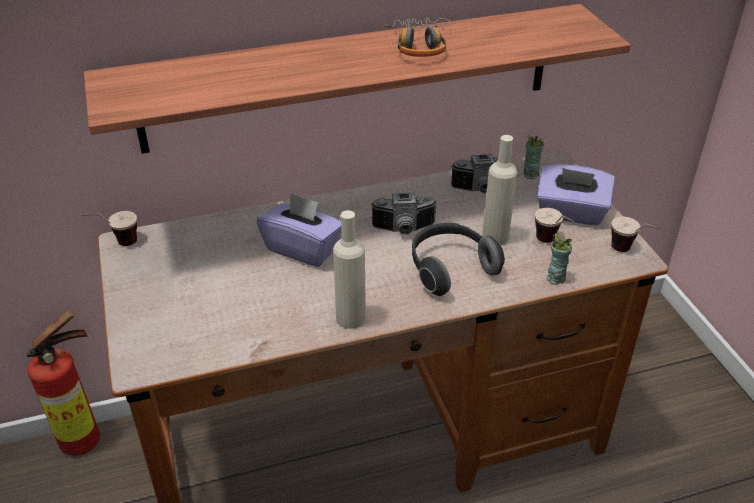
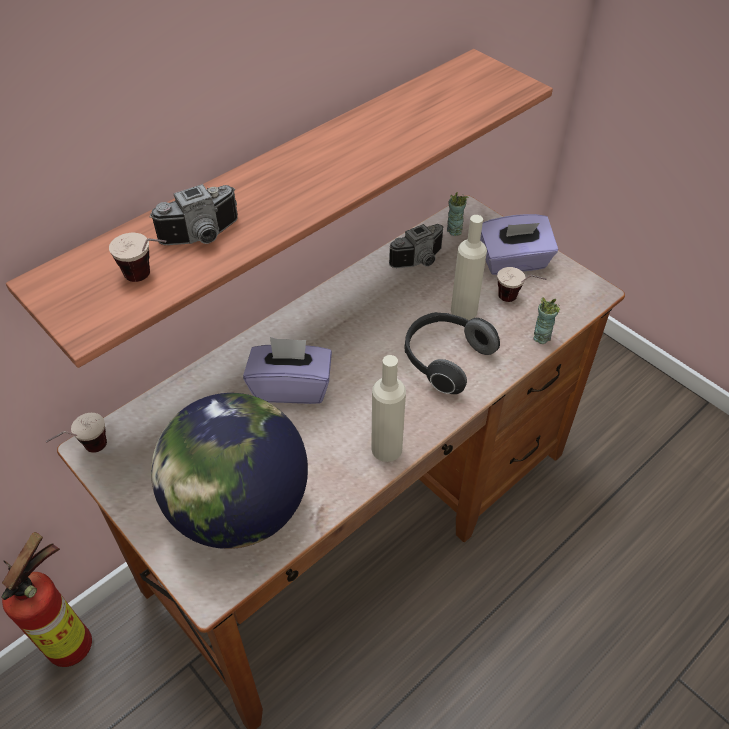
camera: 25 degrees left, 10 degrees up
(200, 319) = (238, 509): none -> globe
(404, 230) = (376, 331): camera -> camera (203, 237)
(419, 45) = (360, 142): headphones -> none
(629, 252) = (586, 288): cup -> cup (149, 279)

